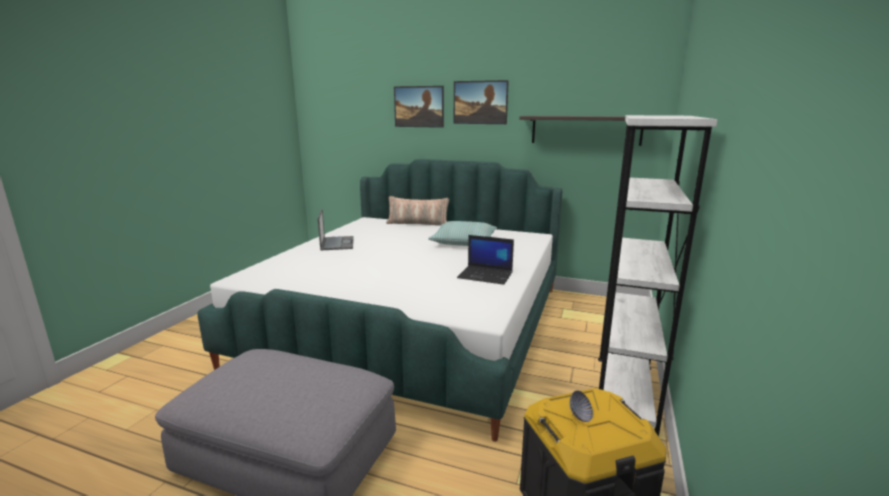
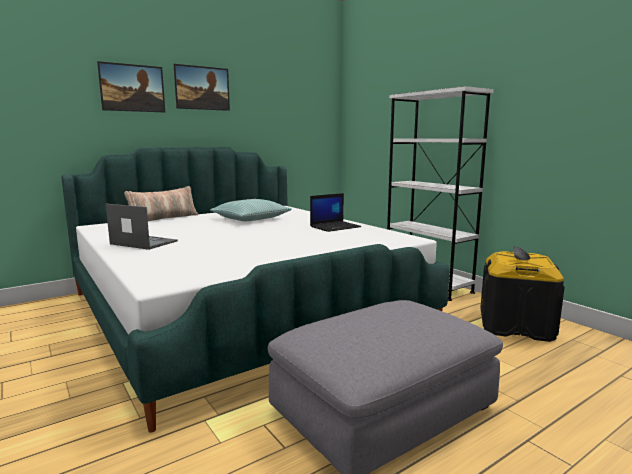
camera: 55 degrees left, 5 degrees down
(585, 130) = (290, 117): shelf -> none

